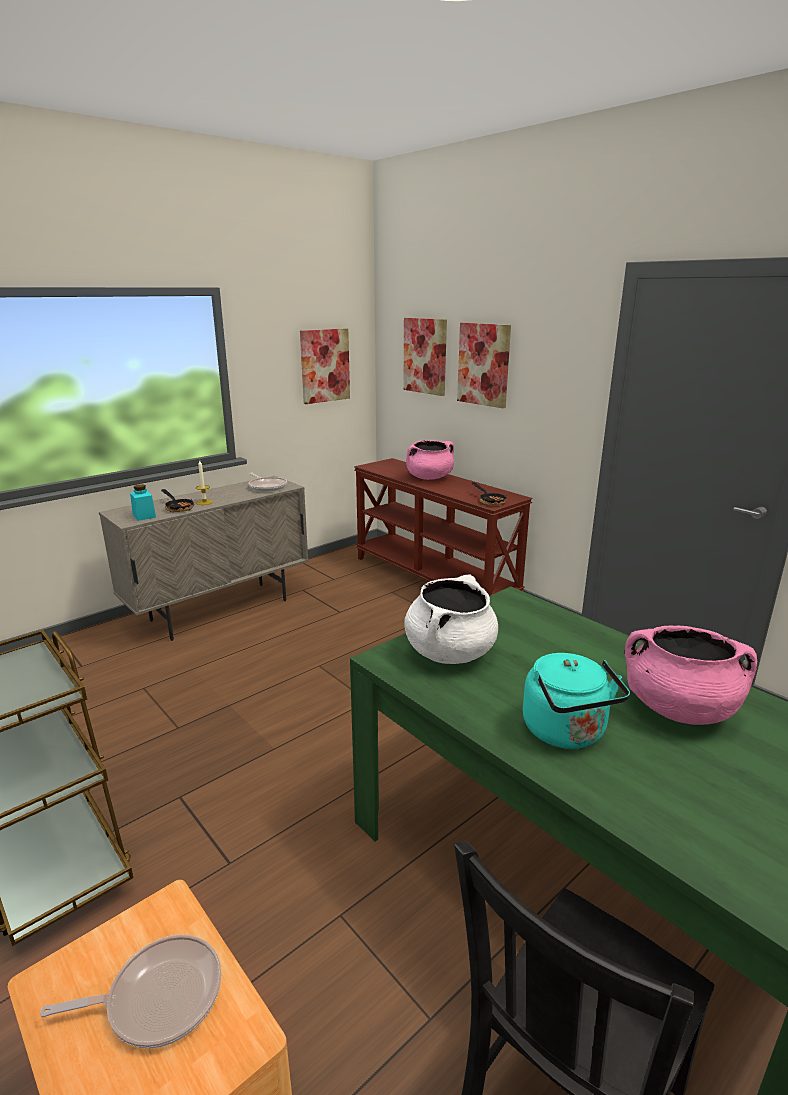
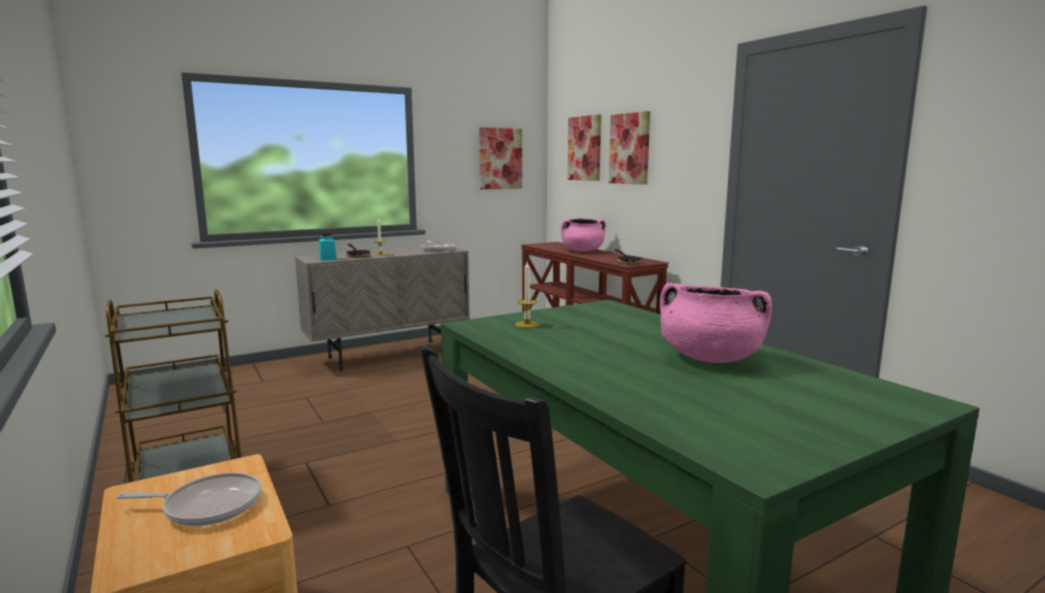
camera: 10 degrees right, 10 degrees down
(450, 652) = (527, 324): white cooking pot -> candle
(567, 733) = (596, 362): turquoise kettle -> none

